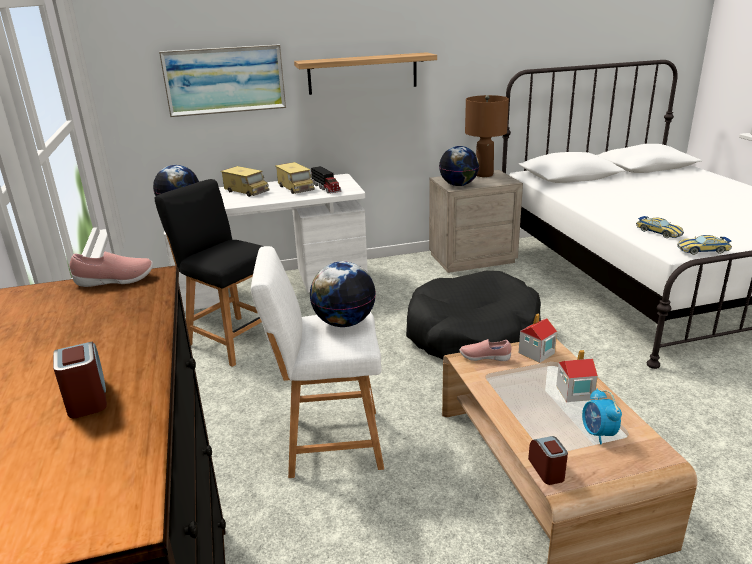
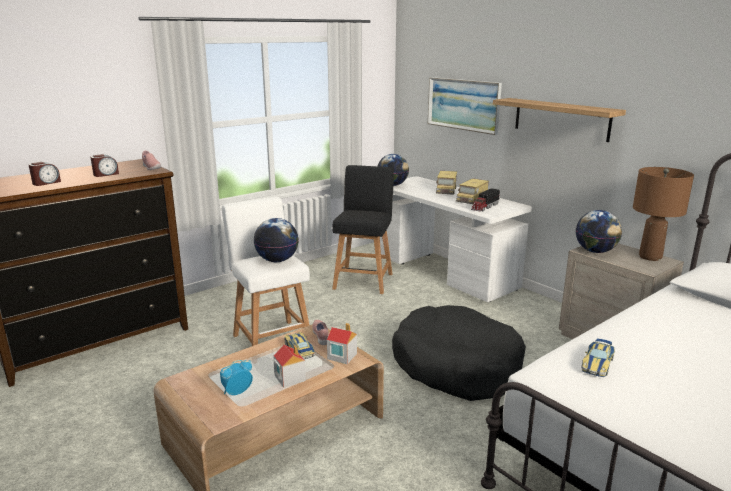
camera: 65 degrees right, 5 degrees down
(547, 470) = (189, 375): alarm clock -> alarm clock (106, 174)
(703, 250) = (562, 391): toy car -> toy car (299, 350)

